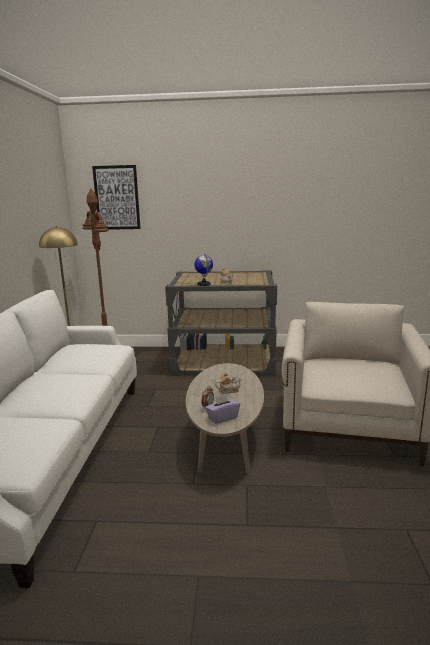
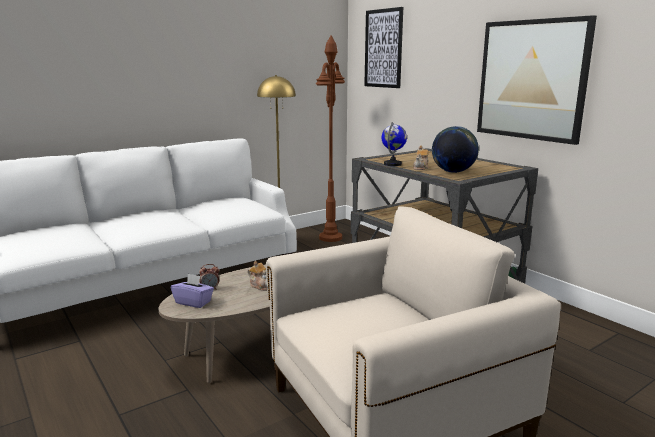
camera: 50 degrees right, 0 degrees up
(247, 281) = (453, 172): none -> globe
(257, 216) = (531, 80): none -> picture

